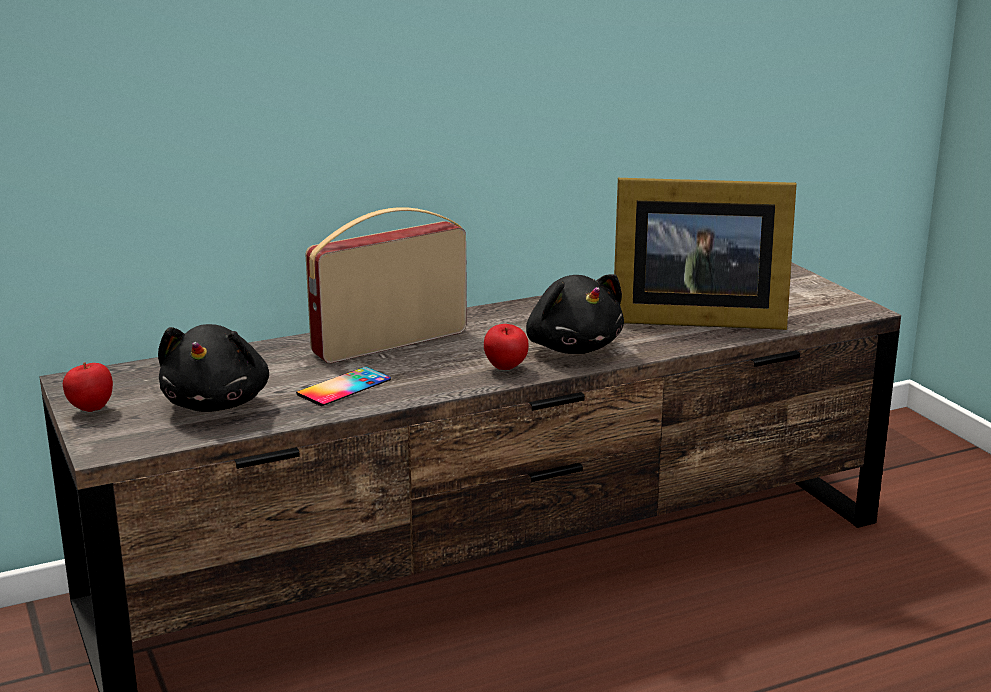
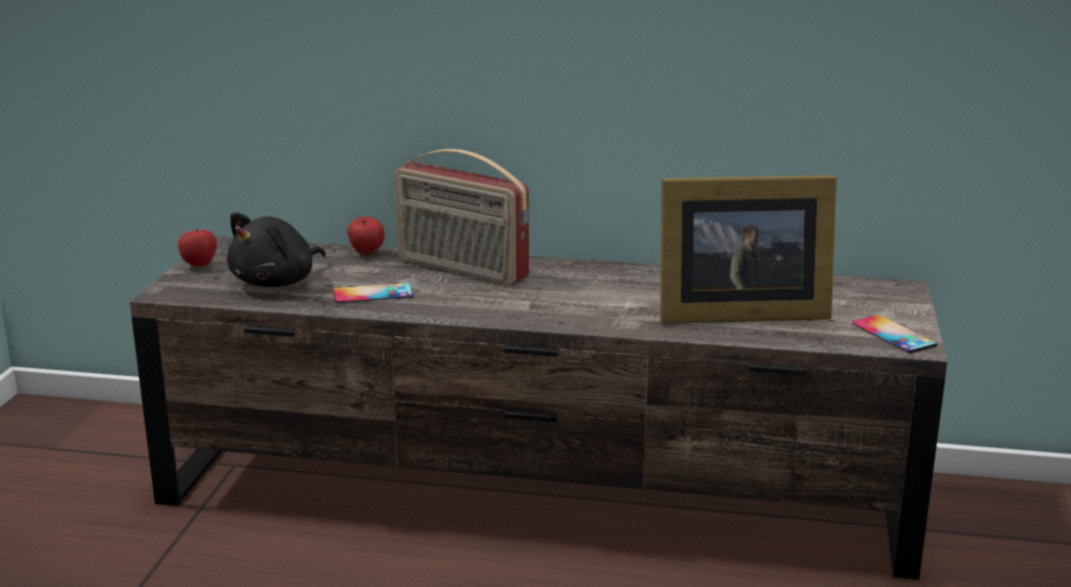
camera: 35 degrees right, 0 degrees up
(389, 342) = (460, 270): radio -> radio turned 150 degrees counterclockwise
(506, 369) = (508, 312): apple -> apple (366, 254)
(572, 347) = (589, 310): black plush toy -> none
(692, 318) = (735, 312): picture frame -> picture frame turned 45 degrees counterclockwise
(833, 304) = (893, 334): none -> phone

